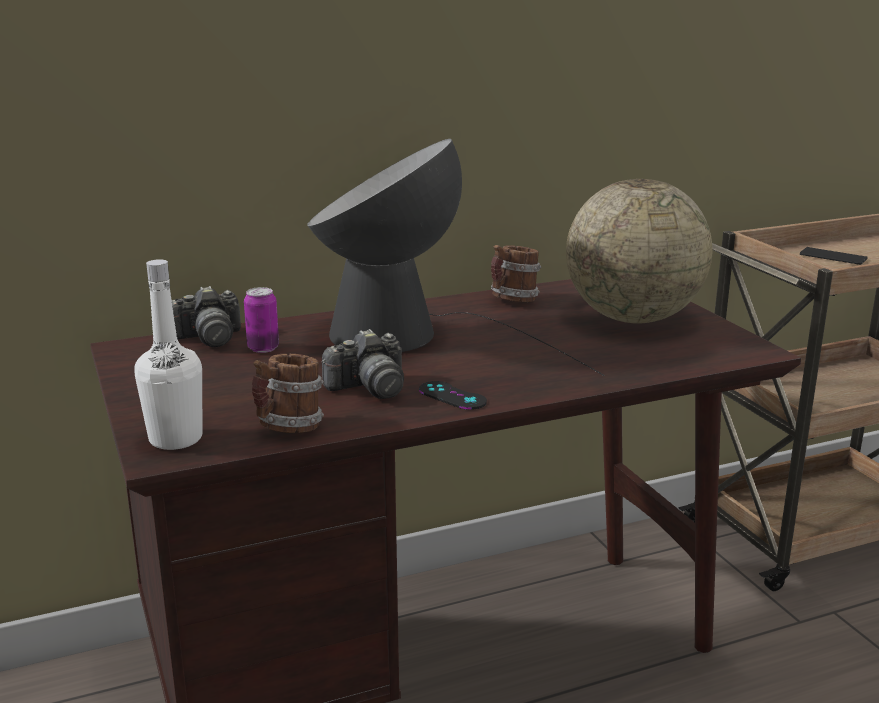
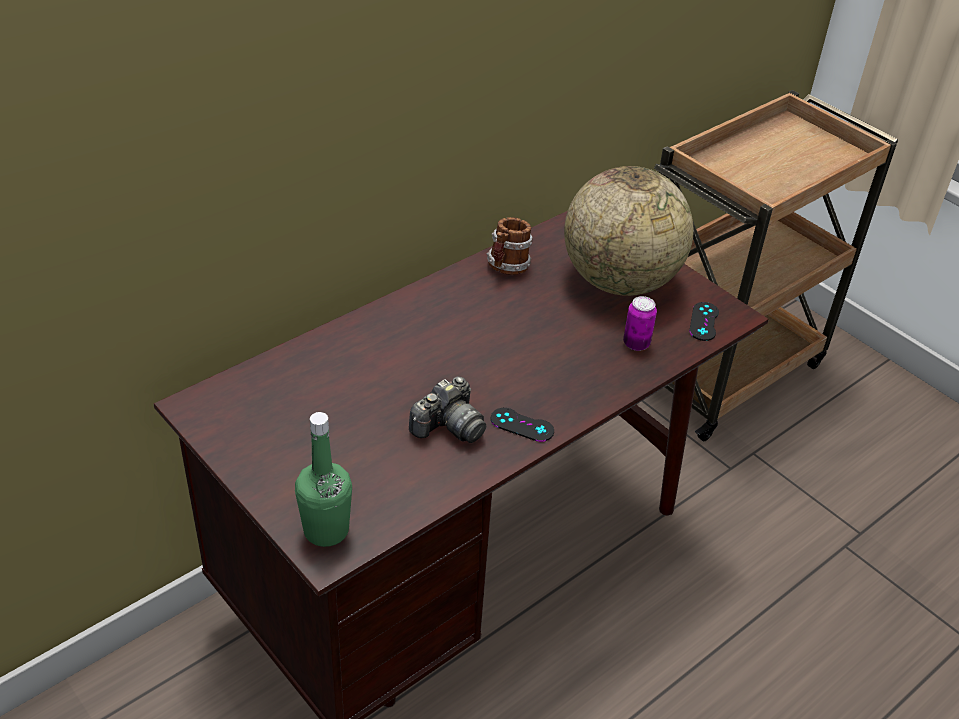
camera: 20 degrees left, 20 degrees up
(176, 439) = (326, 530): white bottle -> green bottle
(208, 338) = (263, 376): camera -> none
(263, 348) = (323, 383): can -> can (636, 344)
(288, 428) = (412, 497): mug -> none
(402, 335) = (437, 342): table lamp -> none
(717, 351) = (704, 321): none -> black game controller
(833, 257) = (755, 163): phone -> none

